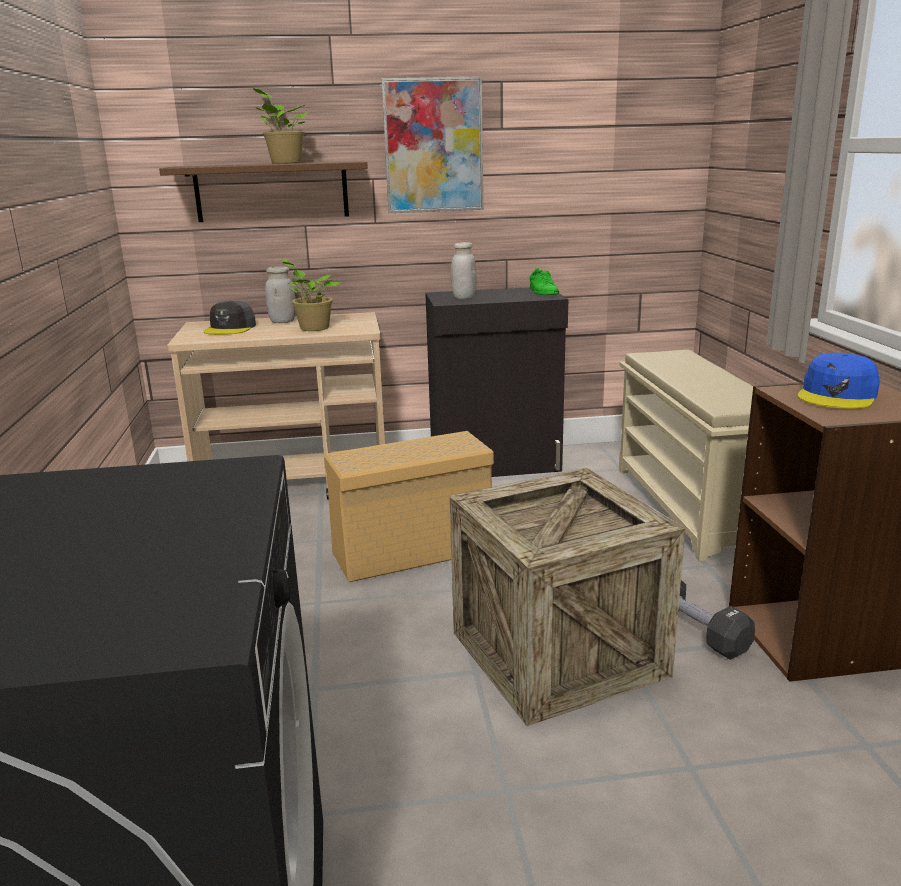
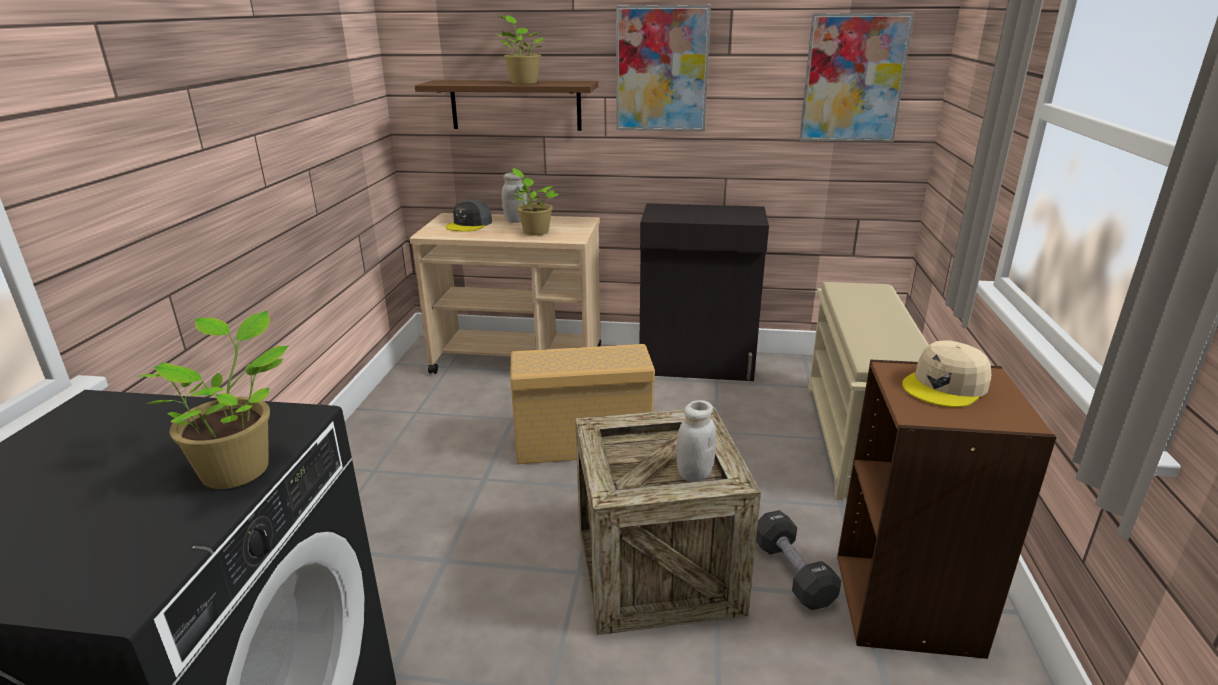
camera: 15 degrees right, 5 degrees up
(219, 514) = (240, 468): none -> potted plant
(463, 297) = (674, 214): white jar -> white jar (694, 474)
(543, 292) = (752, 214): green shoe -> none
(625, 149) = (853, 79): none -> picture
(837, 395) = (945, 386): blue cap -> beige cap

